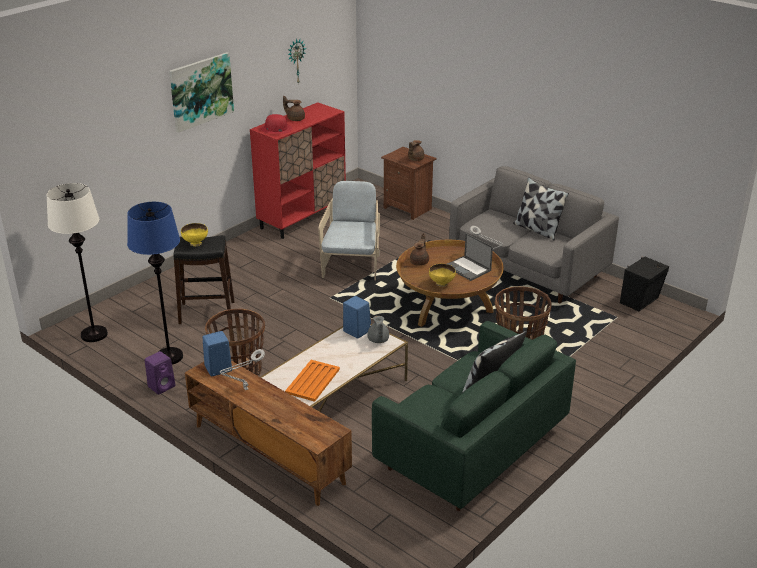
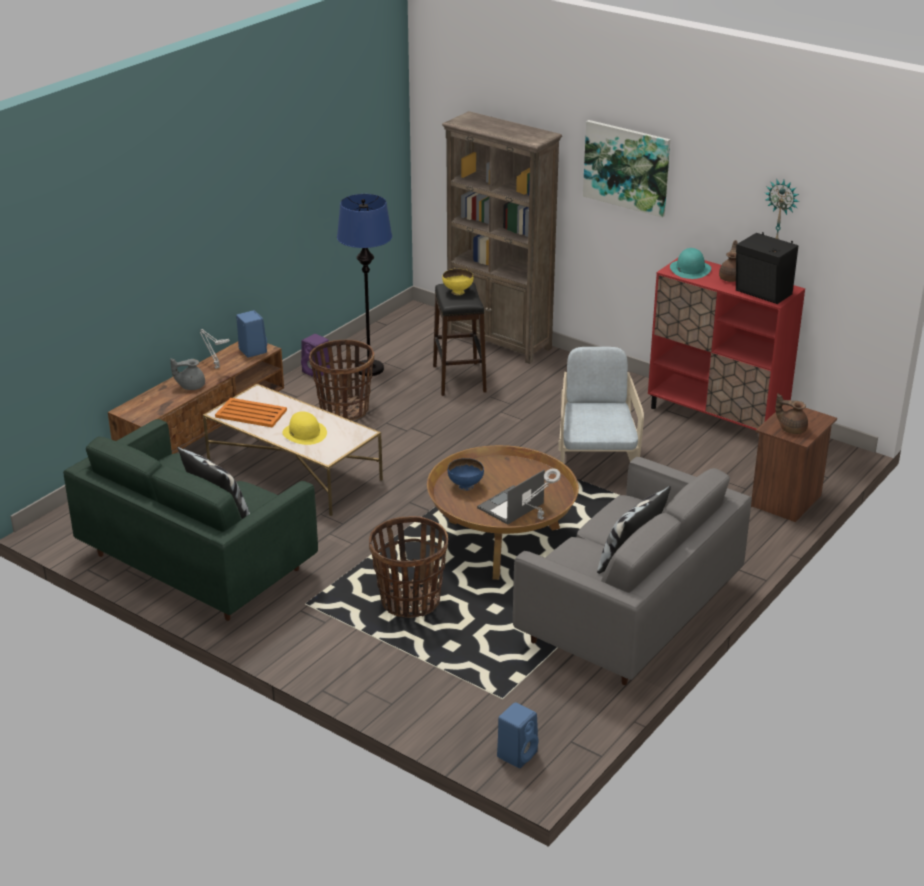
camera: 85 degrees right, 0 degrees up
(94, 334) = (407, 325): white floor lamp -> none
(151, 291) = (499, 342): none -> brown bookcase
(276, 129) = (690, 269): red hat -> turquoise hat
(352, 265) = (596, 463): beige armchair -> beige armchair turned 90 degrees counterclockwise
(352, 352) = (304, 433): none -> yellow hat
(356, 331) = (349, 432): blue speaker -> blue speaker (517, 753)
(378, 340) = (331, 447): grey teapot -> grey teapot (191, 386)
(420, 262) = (521, 468): brown teapot -> none
(441, 284) = (465, 486): yellow bowl -> blue bowl
(641, 301) = (557, 729): black speaker -> black speaker (763, 293)

